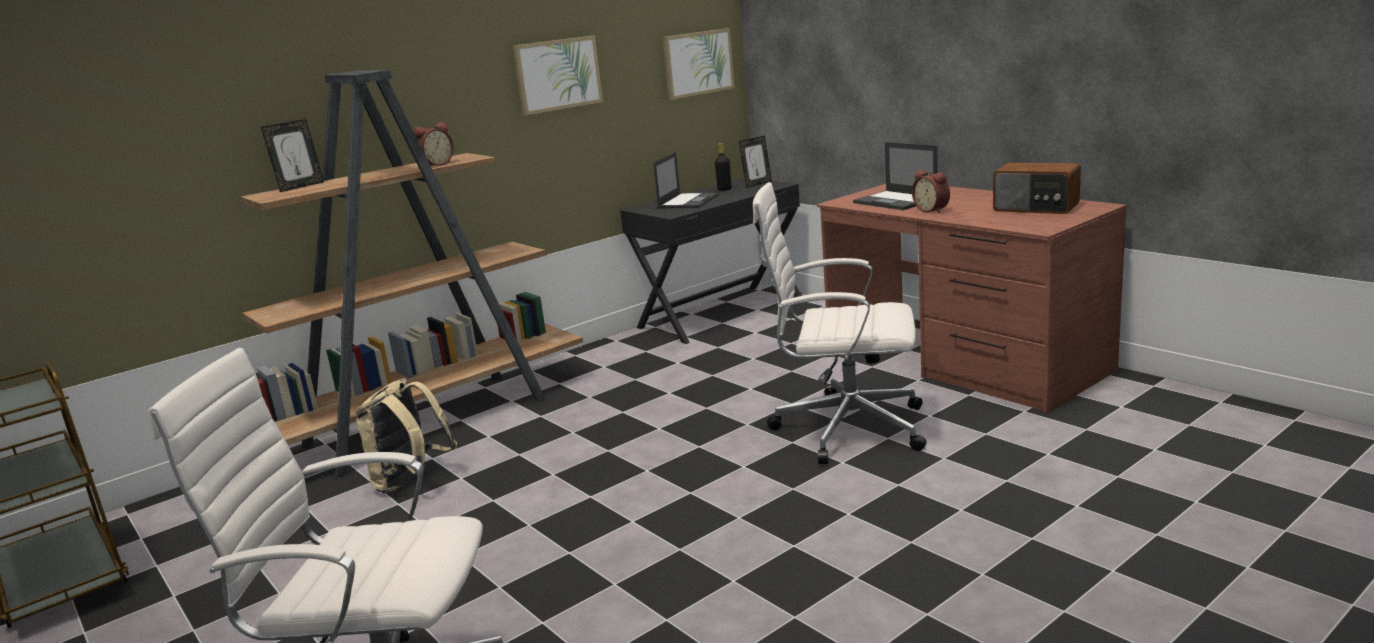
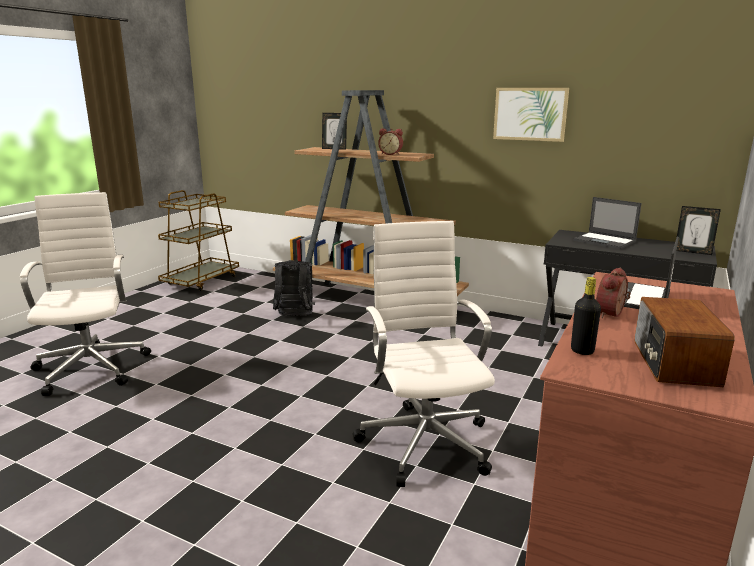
camera: 65 degrees right, 0 degrees up
(411, 483) = (294, 316): beige backpack -> black backpack
(688, 201) = (605, 241): laptop -> laptop turned 45 degrees clockwise
(698, 63) = (684, 126): picture -> none
(724, 189) = (659, 245): black bottle -> black bottle (582, 351)

